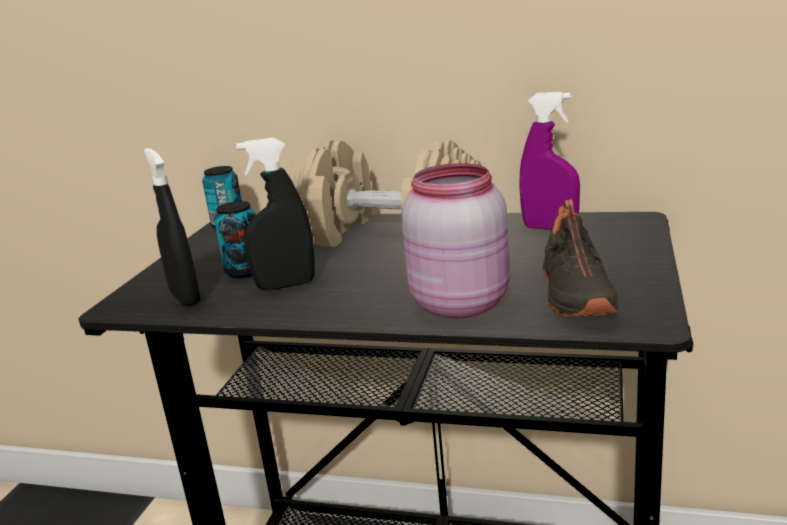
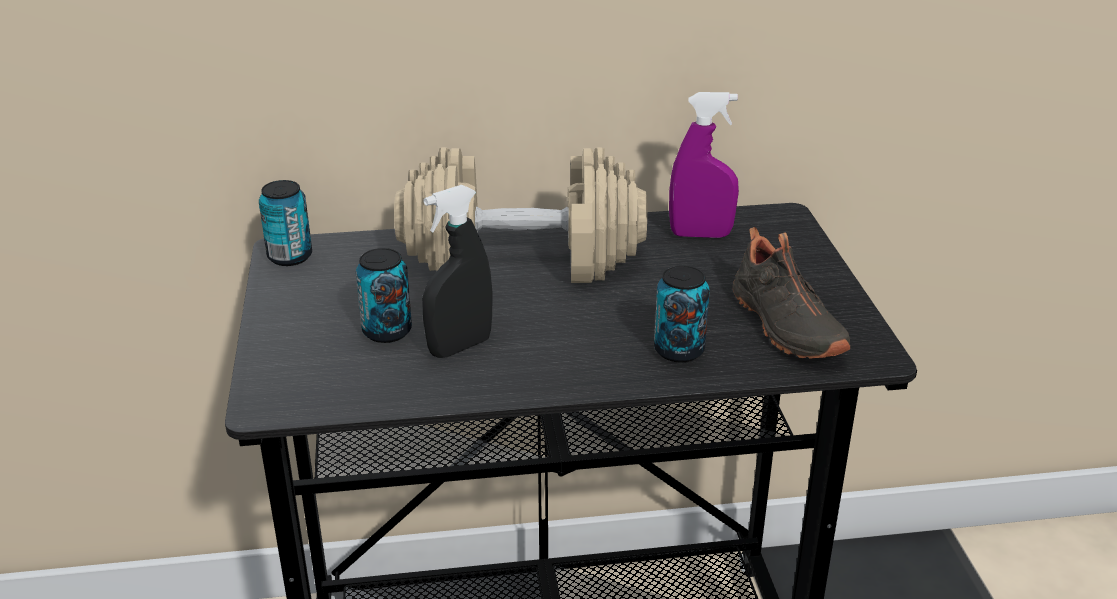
camera: 25 degrees left, 10 degrees up
(185, 297) = (345, 379): black spray bottle -> none
(460, 303) = (679, 350): pink jar -> can

